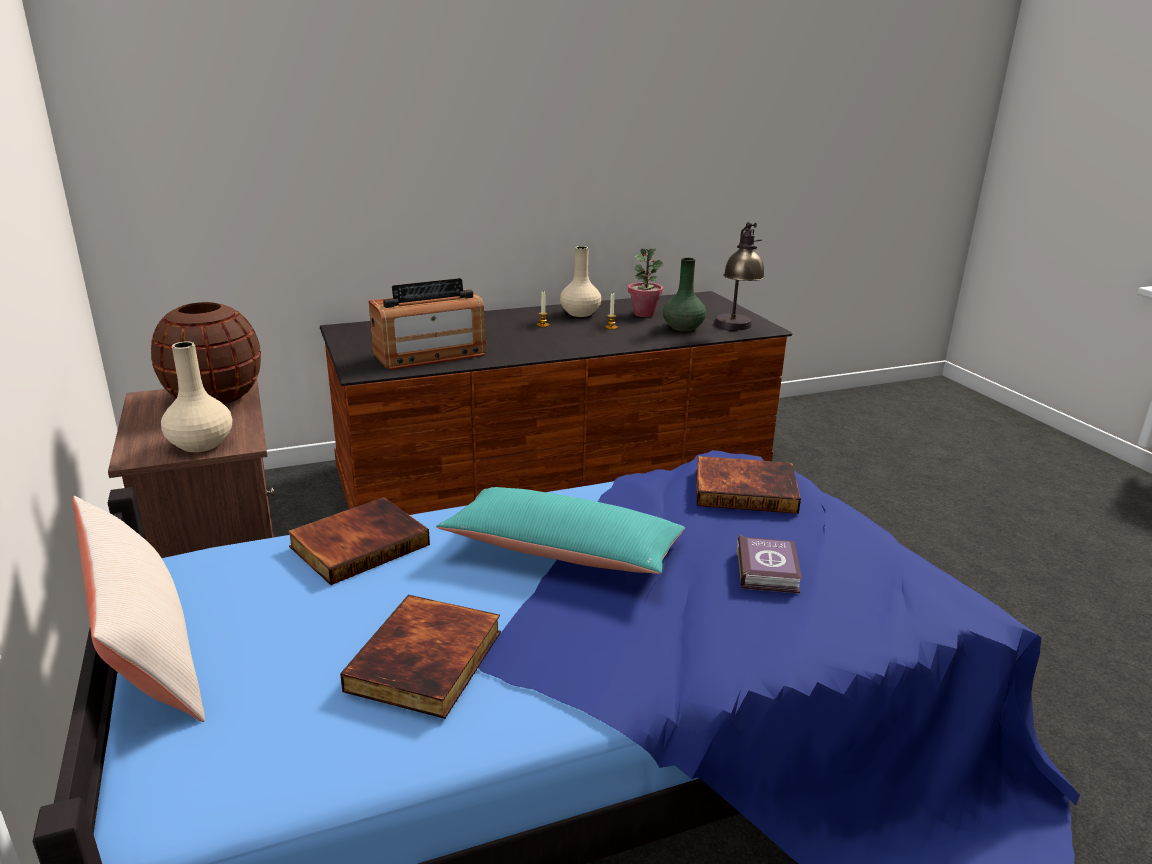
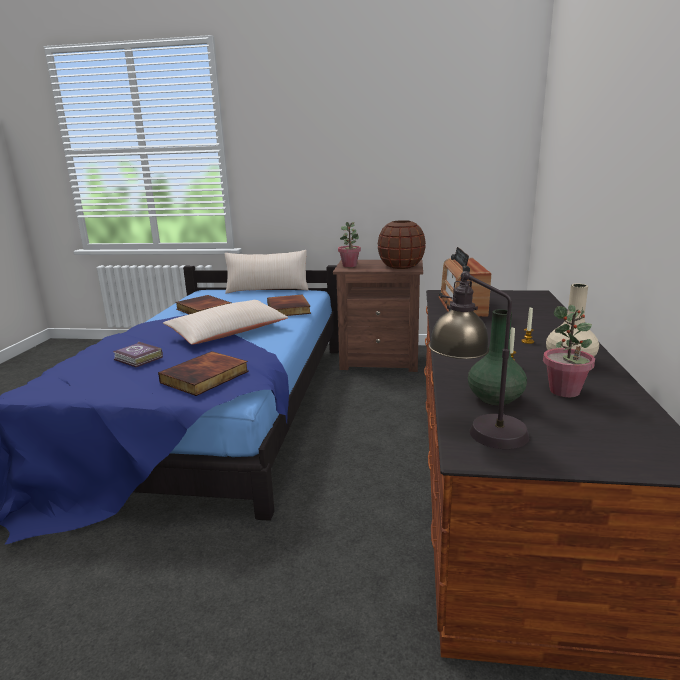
camera: 120 degrees right, 5 degrees down
(200, 445) = (349, 265): beige vase -> potted plant
(563, 551) = (228, 333): turquoise pillow -> beige pillow

